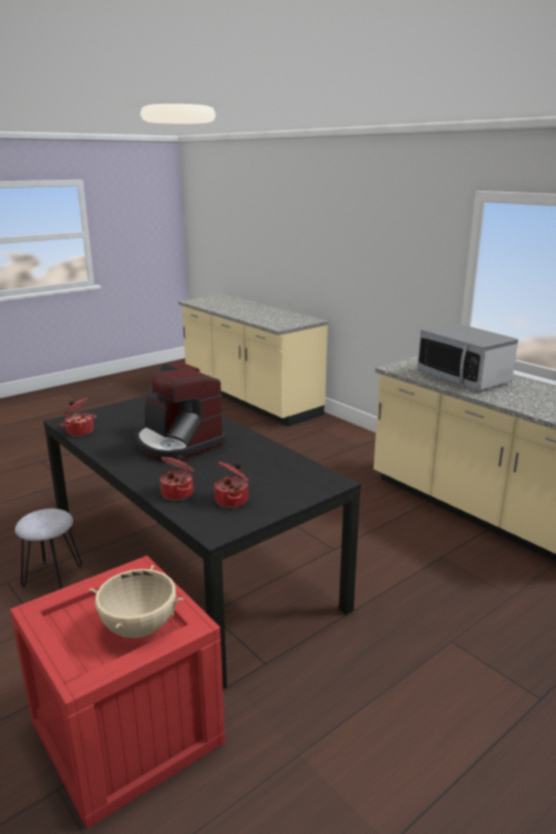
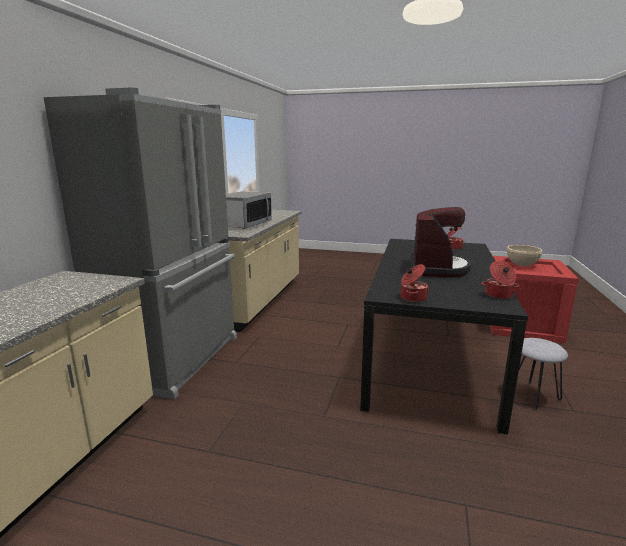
camera: 125 degrees left, 5 degrees down
(178, 493) = (473, 255): cooking pot -> cooking pot (412, 298)
(349, 444) = (177, 359): none -> grey fridge

